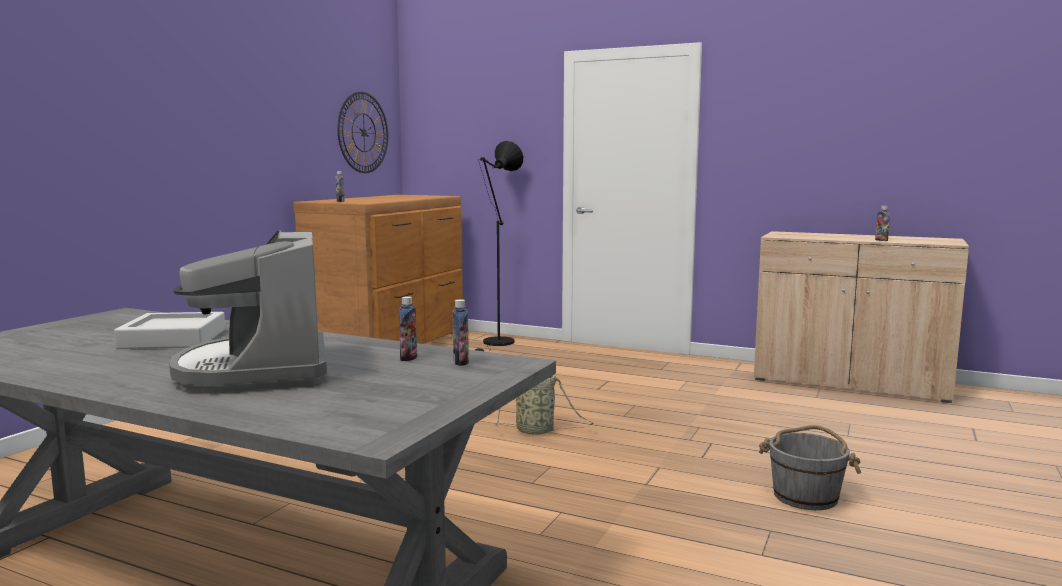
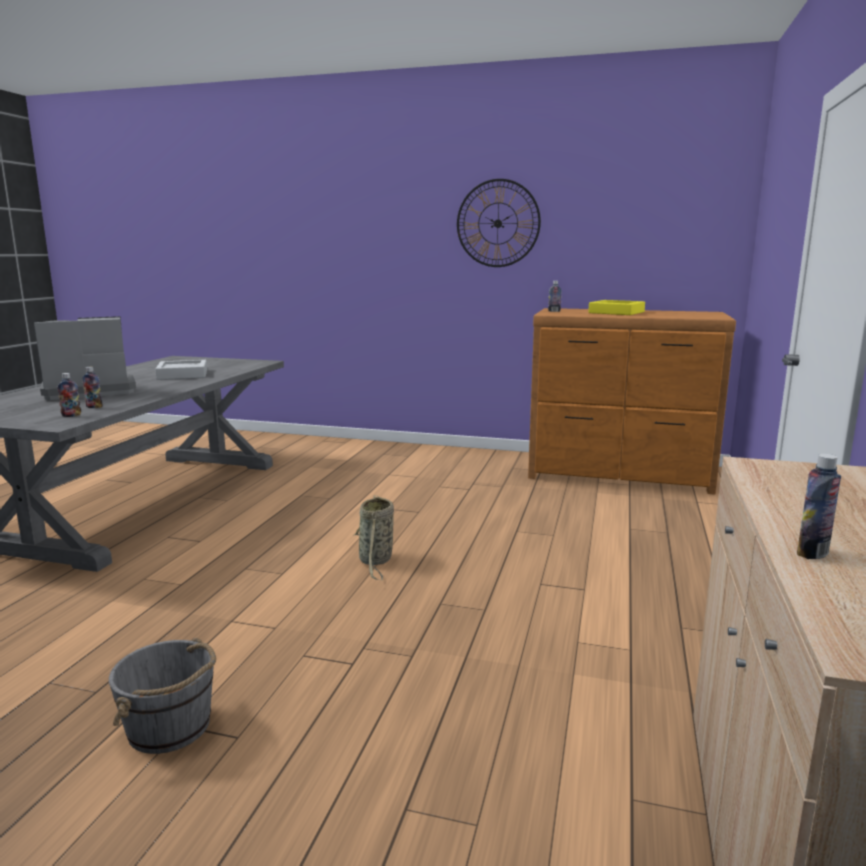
camera: 80 degrees right, 5 degrees up
(363, 132) = (673, 238): wall clock -> wall clock (498, 223)
(375, 199) = (616, 312): none -> yellow tray
(497, 343) = (692, 515): black floor lamp -> none

